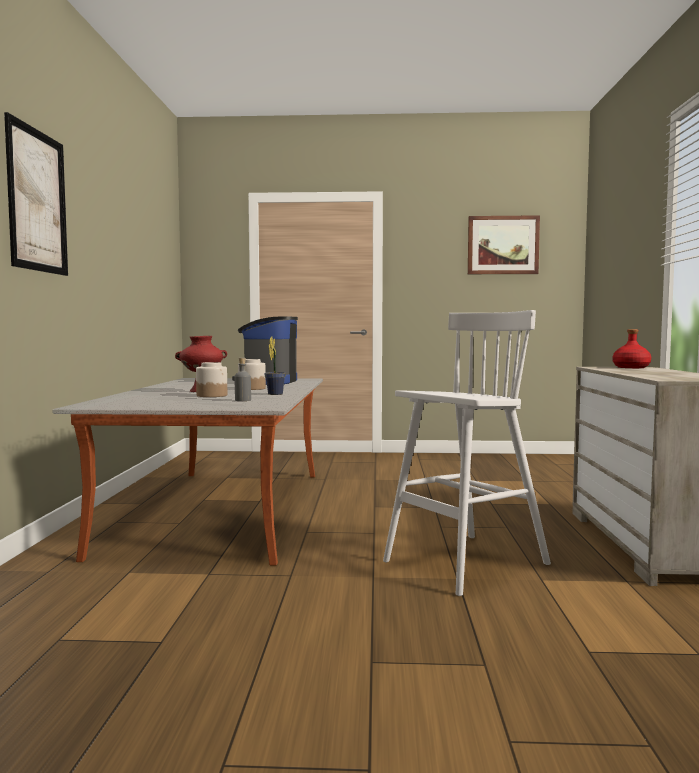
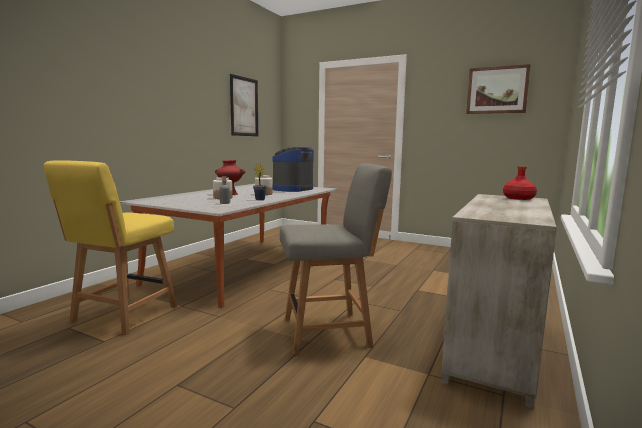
camera: 25 degrees right, 5 degrees up
(37, 201) = (136, 81): picture -> picture (244, 106)
(130, 604) = (122, 315): none -> yellow chair
(464, 564) = (330, 332): white stool -> grey chair

